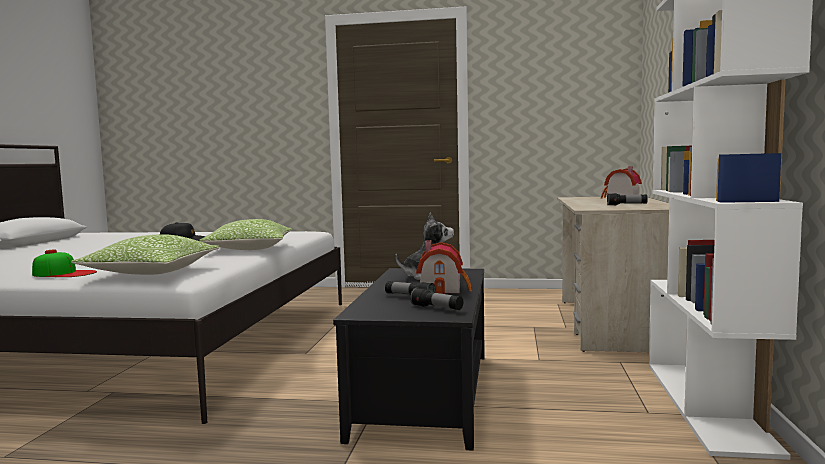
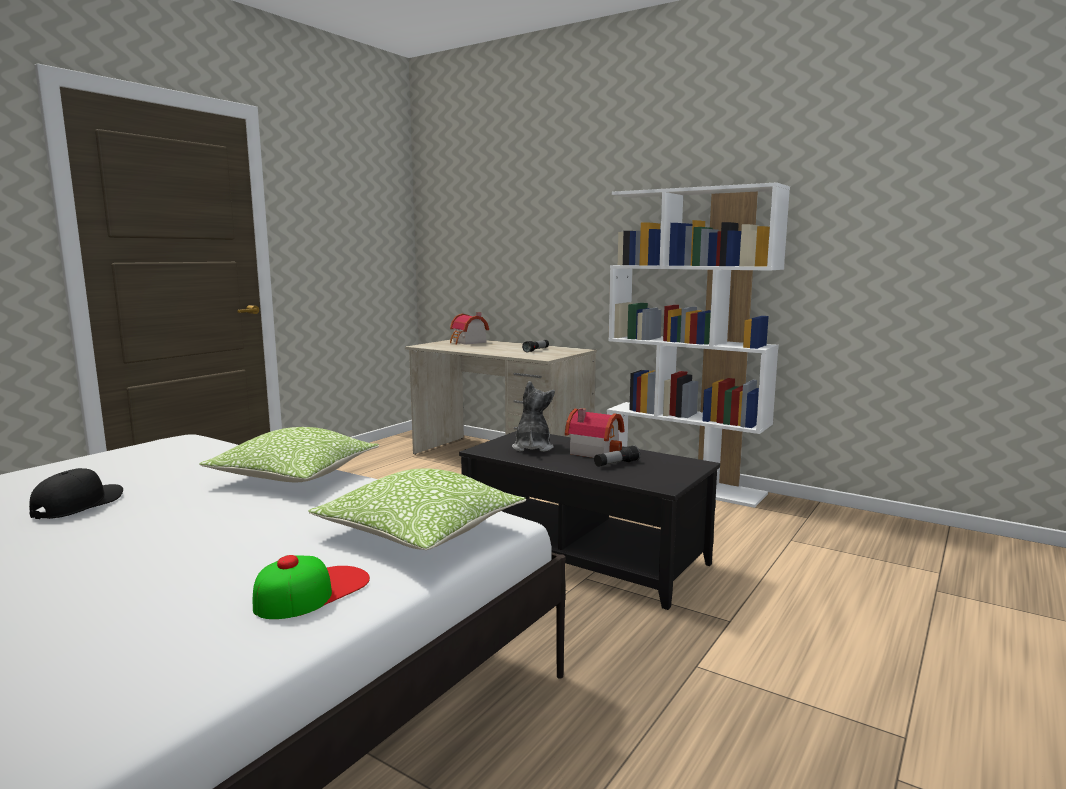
camera: 65 degrees left, 5 degrees up
(437, 308) = (669, 463): flashlight -> none

